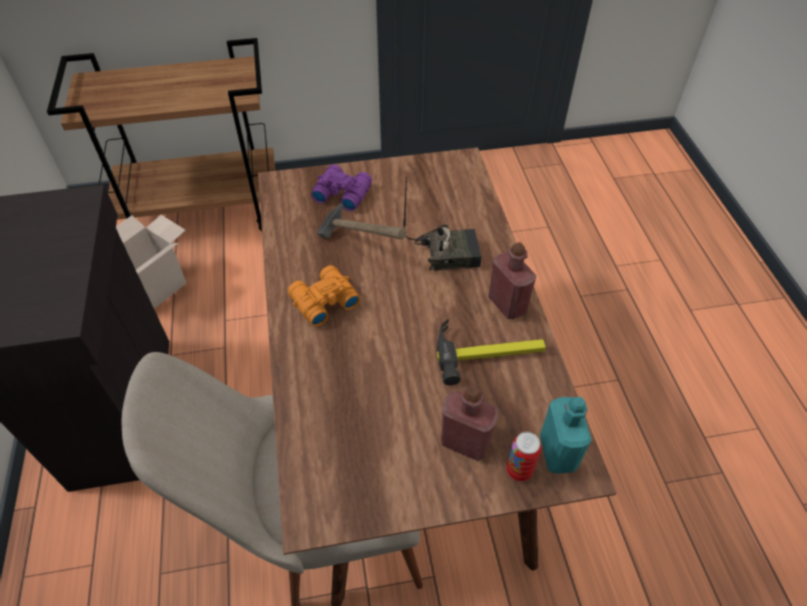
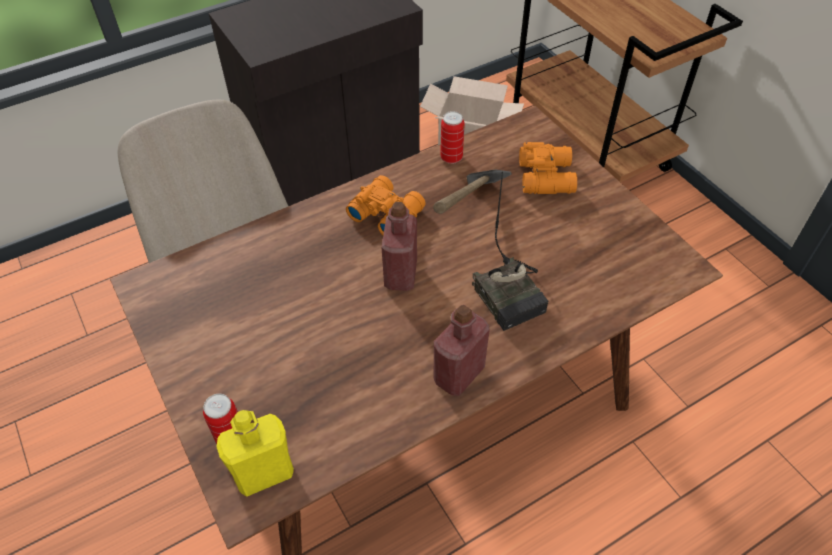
camera: 70 degrees right, 0 degrees up
(284, 240) = (451, 158): none -> can
(342, 193) = (547, 176): purple binoculars -> orange binoculars
(465, 442) = (253, 381): red bottle -> red bottle (400, 274)
(489, 351) = (380, 373): hammer -> none
(557, 452) = (264, 473): turquoise bottle -> yellow bottle

